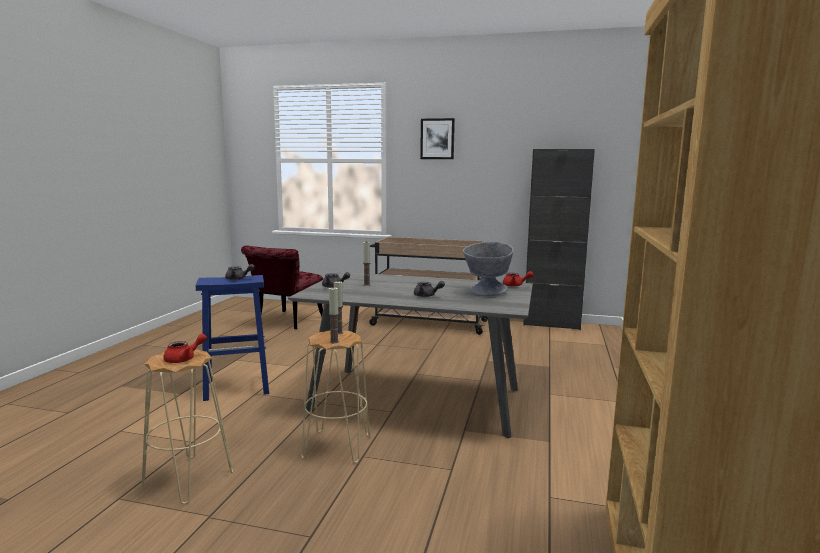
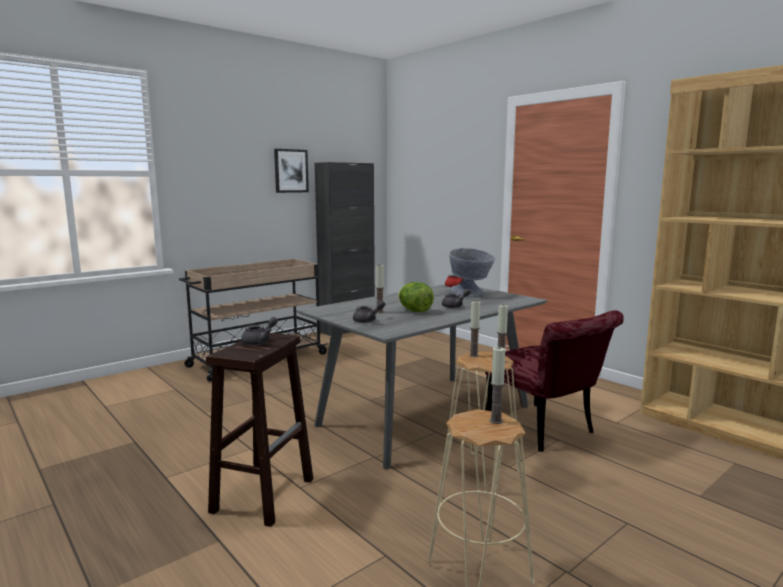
camera: 55 degrees left, 0 degrees up
(184, 359) = (496, 421): red teapot -> candle
(238, 387) = (264, 494): blue stool -> brown stool
(286, 322) = (91, 417): red chair -> red chair (546, 431)
(387, 290) = (415, 311): none -> lettuce
(437, 139) = (218, 147): picture -> picture (291, 171)

